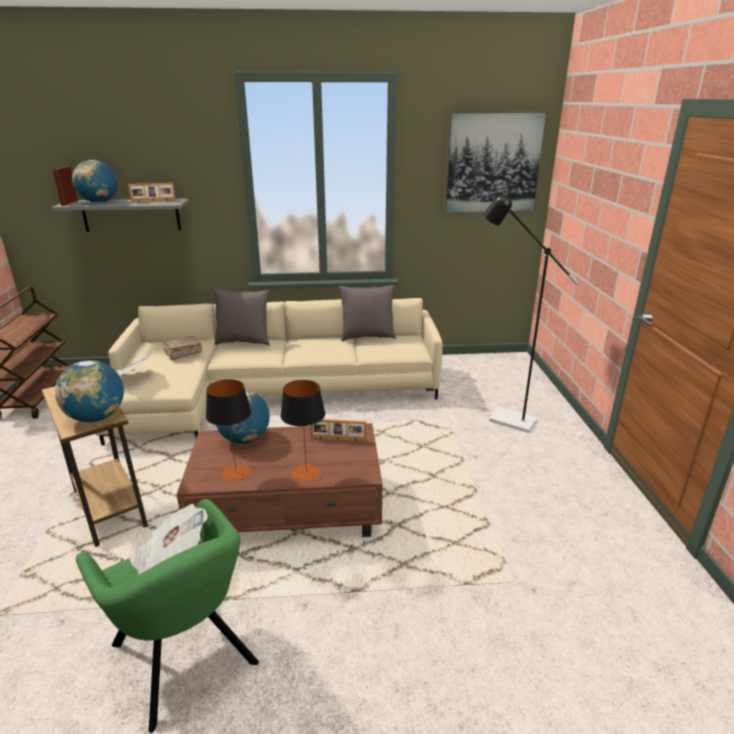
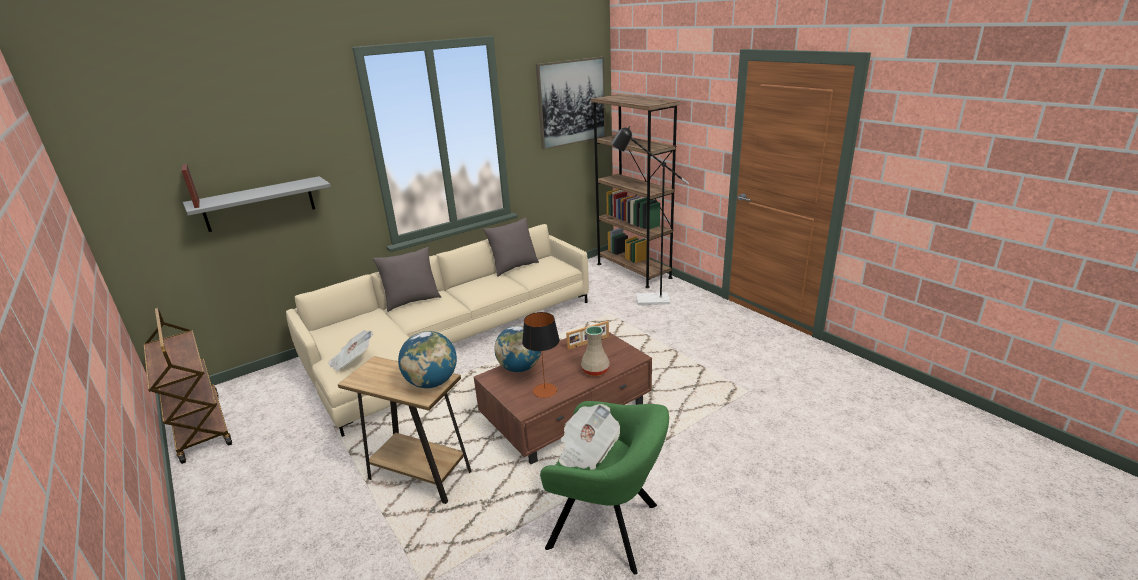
camera: 30 degrees left, 0 degrees up
(99, 202) = (231, 197): globe -> none
(153, 201) = (290, 184): picture frame -> none
(183, 354) = (372, 327): brown book -> none
(306, 473) = (595, 371): table lamp -> beige vase
(525, 381) = (633, 271): none -> brown bookcase

